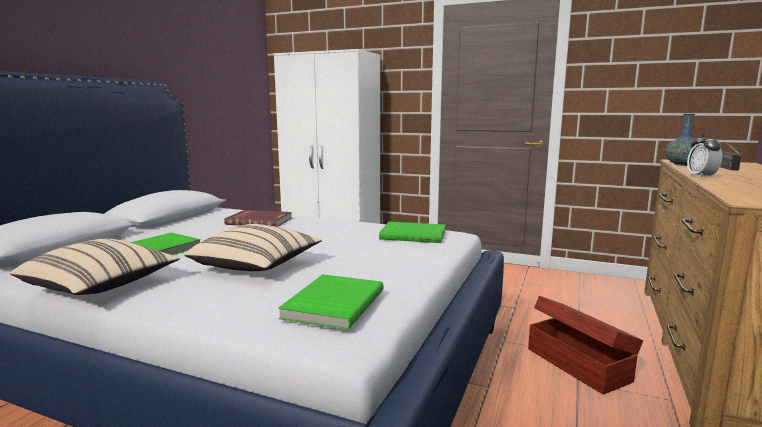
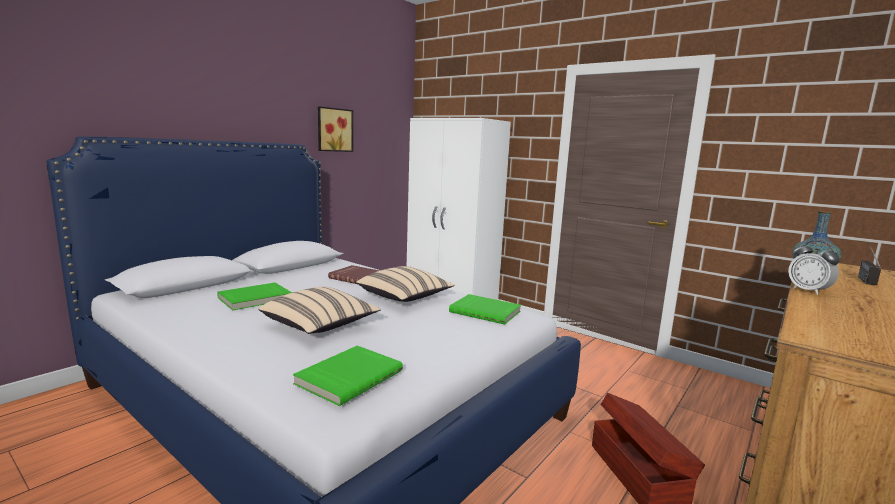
camera: 15 degrees right, 0 degrees up
(101, 287) = (190, 328): beige pillow -> beige pillow (404, 298)
(190, 67) = (334, 130): none -> picture
(701, 177) = (808, 291): alarm clock -> alarm clock turned 45 degrees counterclockwise

